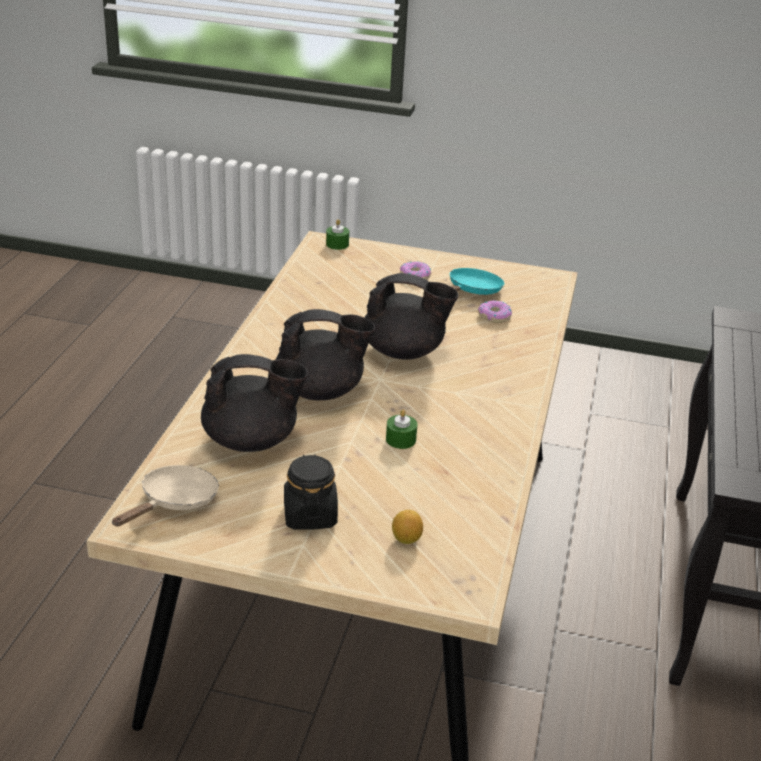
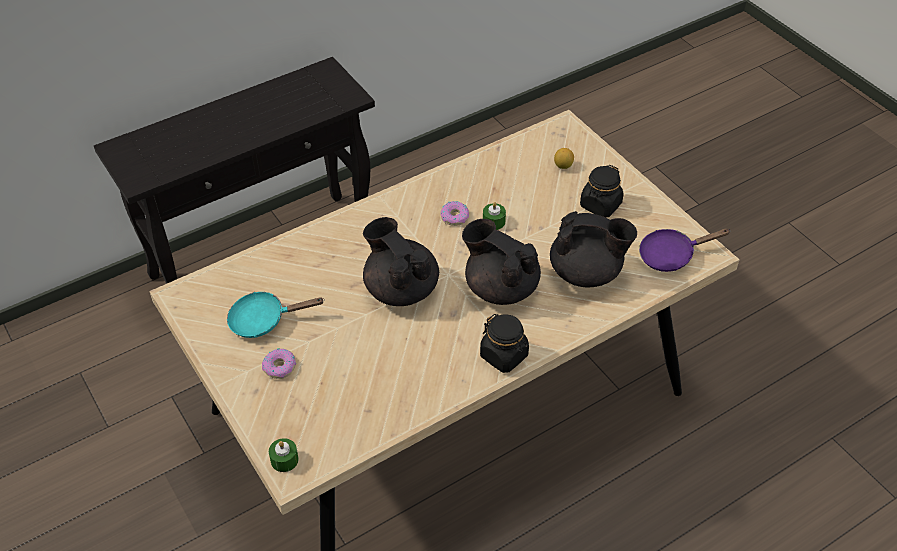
camera: 135 degrees left, 15 degrees up
(174, 502) = (671, 255): beige frying pan -> purple frying pan
(252, 440) = (586, 273): black teapot -> black teapot turned 150 degrees clockwise
(256, 349) = (504, 356): none -> black jar
(494, 316) = (289, 283): donut -> donut (455, 217)

